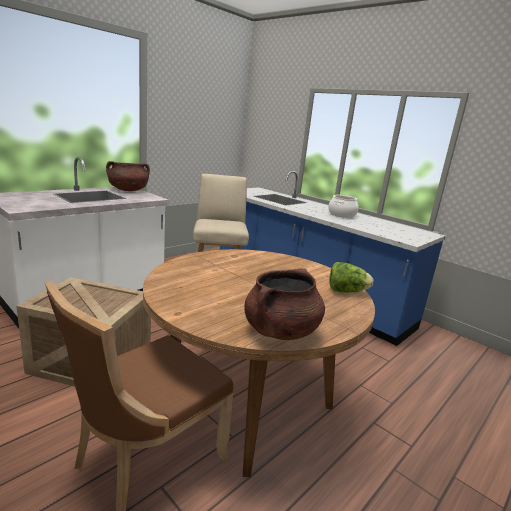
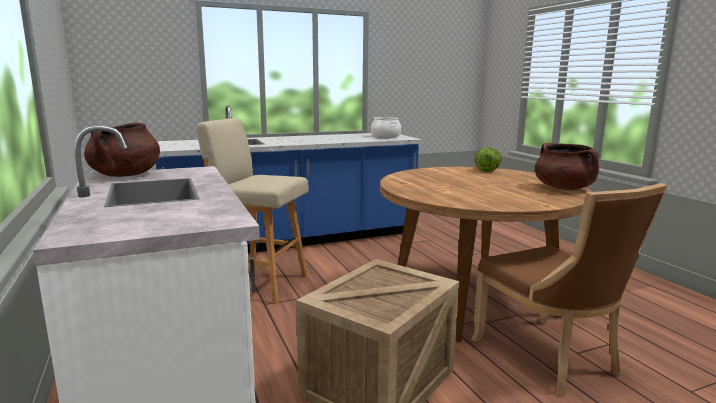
camera: 65 degrees left, 5 degrees down
(342, 215) = (317, 138): cooking pot -> cooking pot (386, 136)

